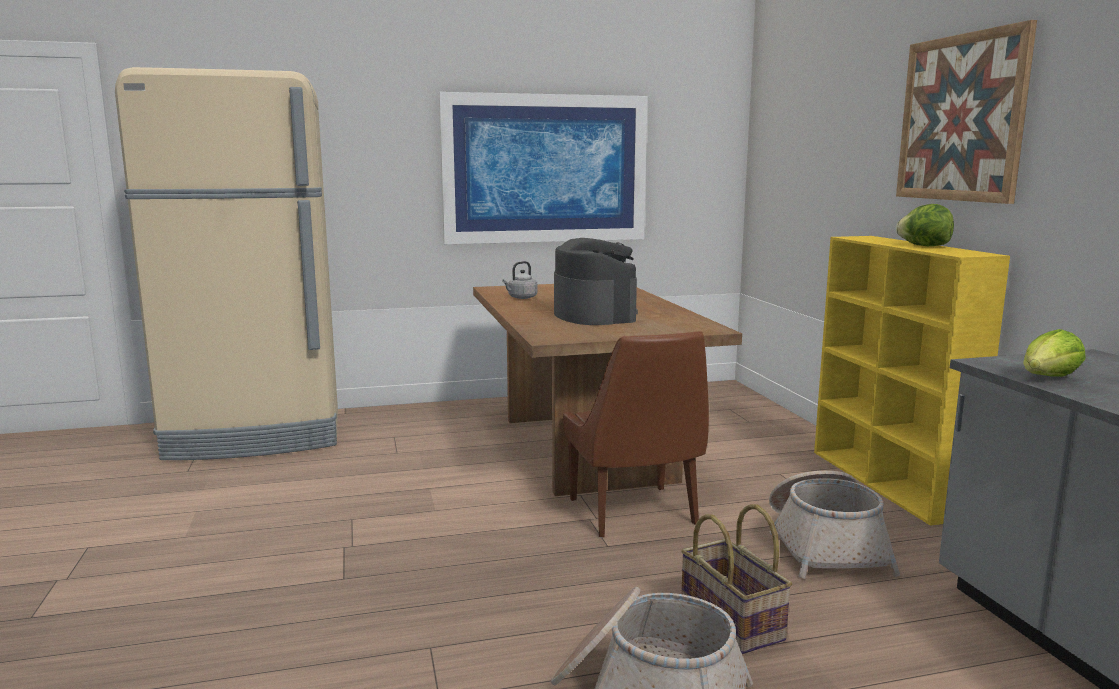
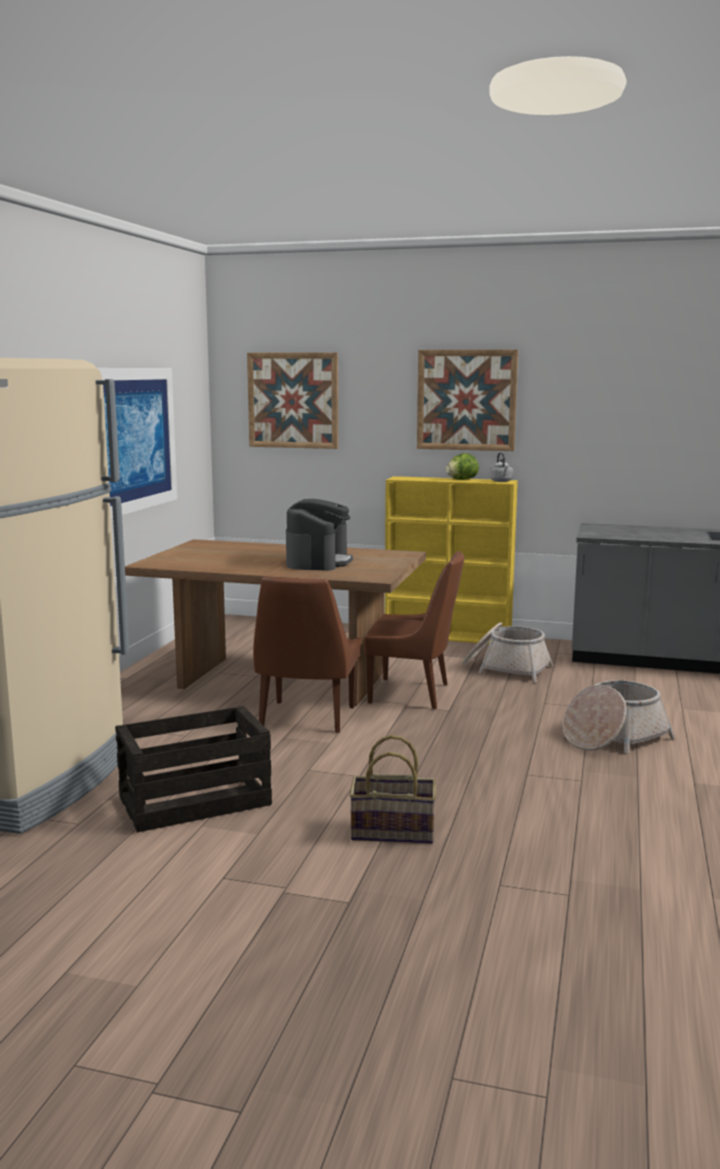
camera: 60 degrees left, 0 degrees up
(250, 495) = (196, 801): none -> crate
(490, 484) = (306, 718): none -> brown chair
(521, 298) = (211, 564): grey kettle -> grey kettle (501, 481)
(594, 315) = (318, 562): coffee machine -> coffee machine turned 90 degrees clockwise
(733, 621) = (562, 706): basket -> basket (393, 831)
(800, 132) = (293, 400): none -> picture
(1047, 379) = (624, 536): lettuce -> none

